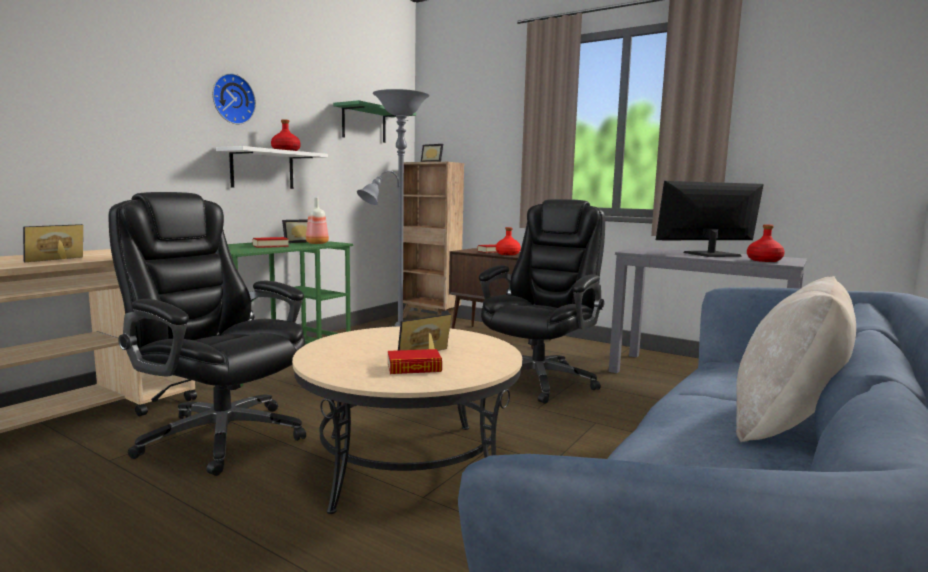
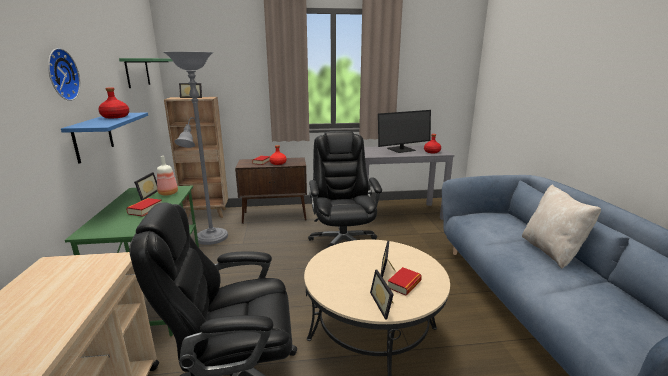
camera: 40 degrees left, 10 degrees up
(59, 260) = (51, 319): picture frame -> picture frame (384, 304)
(262, 169) = (93, 137): white shelf -> blue shelf
(710, 254) = (401, 149): monitor -> monitor turned 150 degrees counterclockwise

